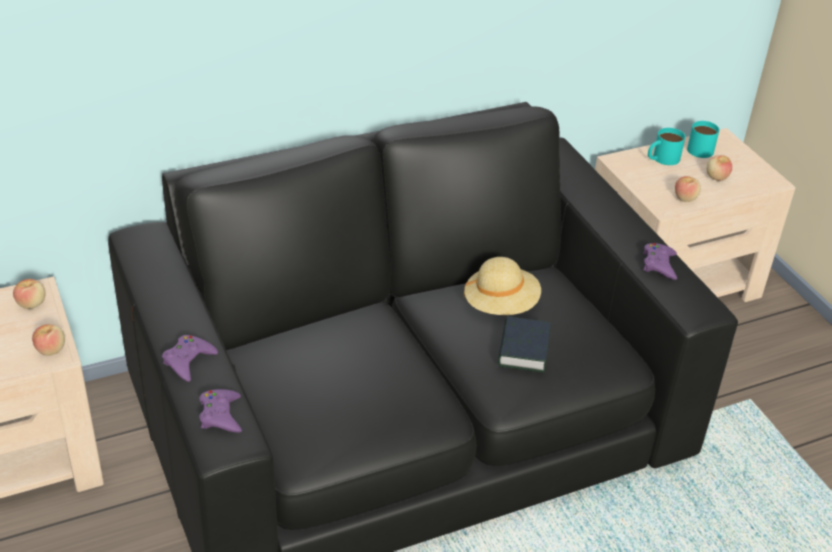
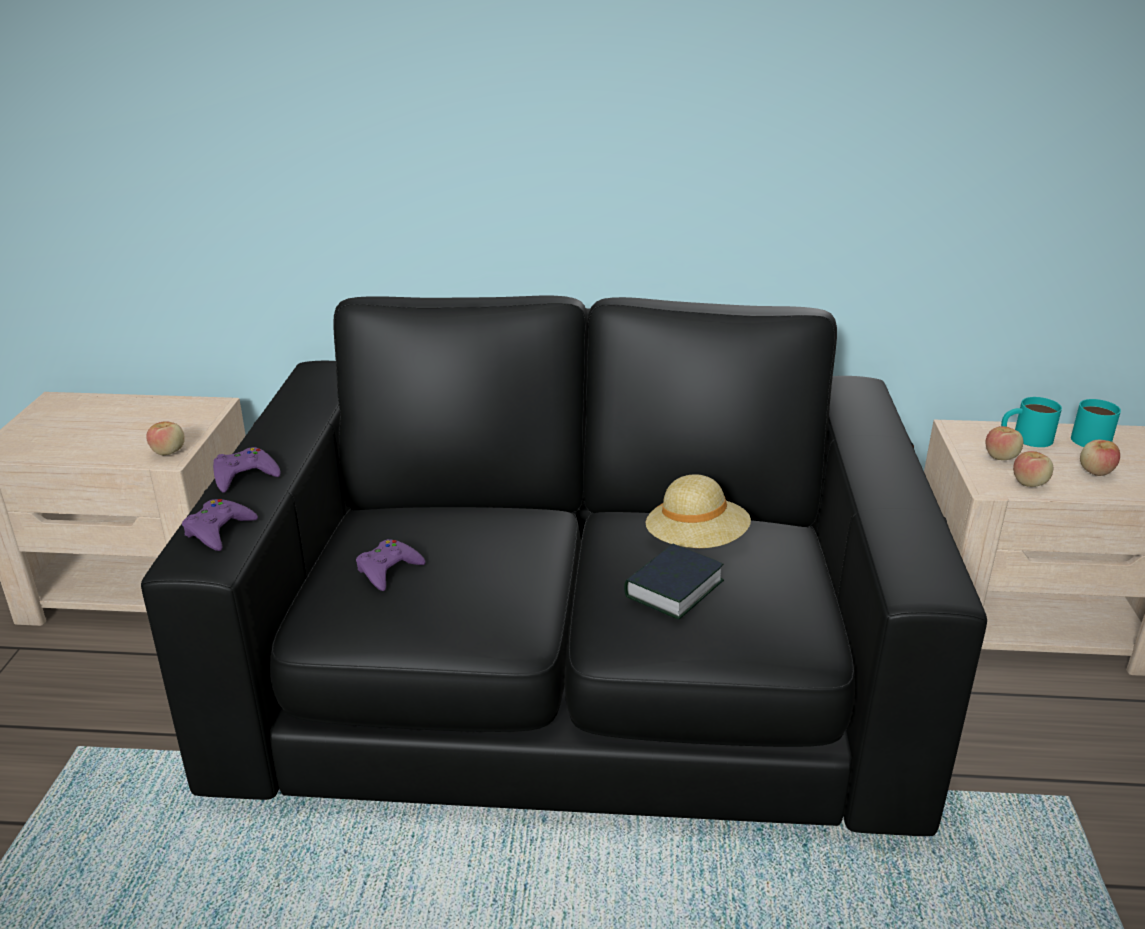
camera: 30 degrees right, 10 degrees down
(32, 304) = (195, 413): apple -> apple (1001, 457)
(659, 265) = (906, 524): purple game controller -> purple game controller (388, 570)

